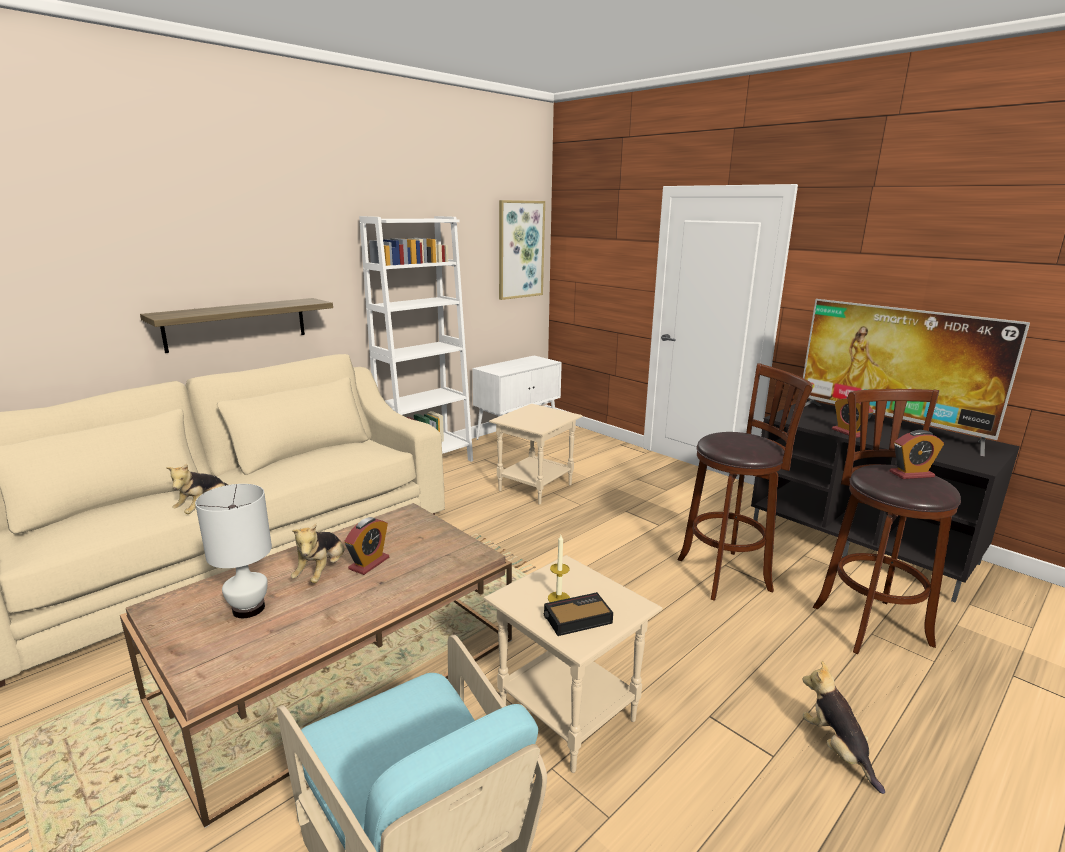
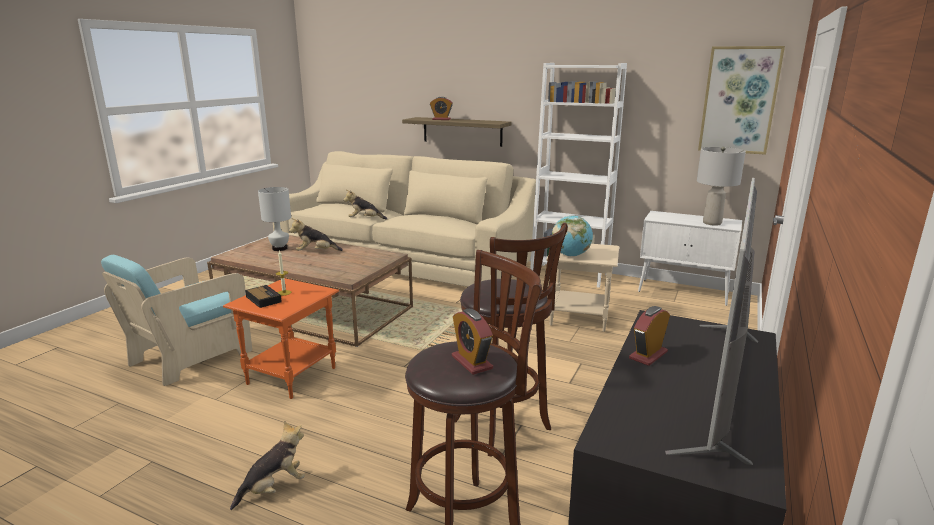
camera: 70 degrees right, 0 degrees up
(369, 563) = (328, 258): alarm clock -> alarm clock (441, 119)
(533, 363) = (712, 223): none -> grey table lamp
(544, 423) = (570, 255): none -> globe
(566, 714) = (292, 375): beige side table -> orange side table

